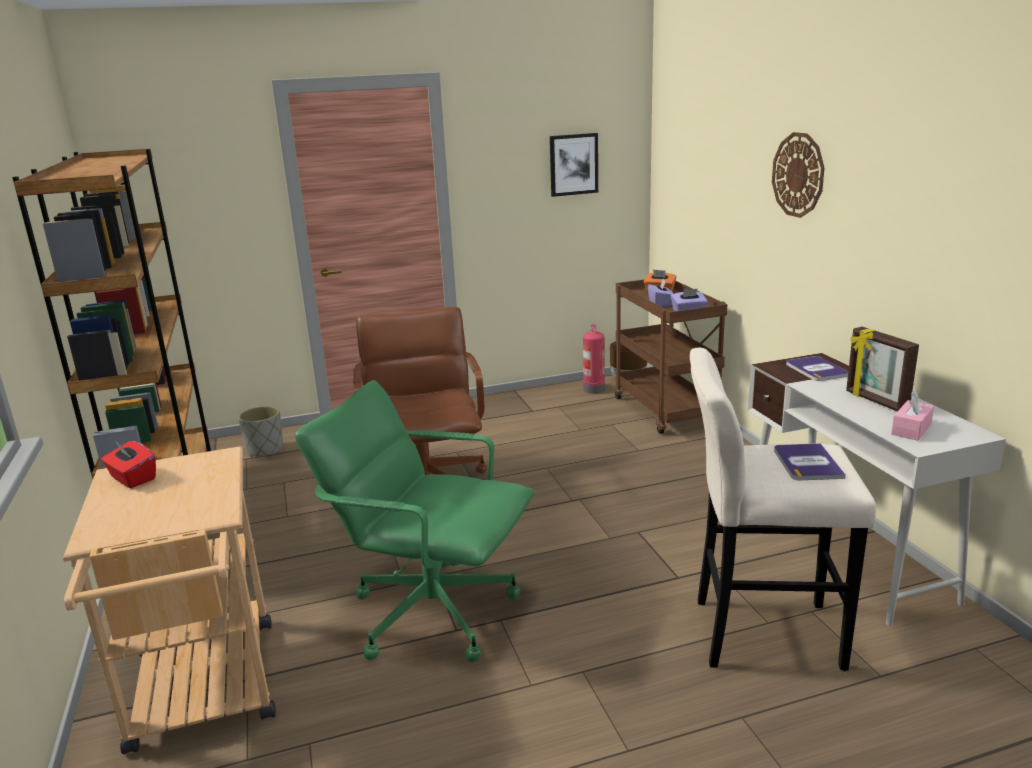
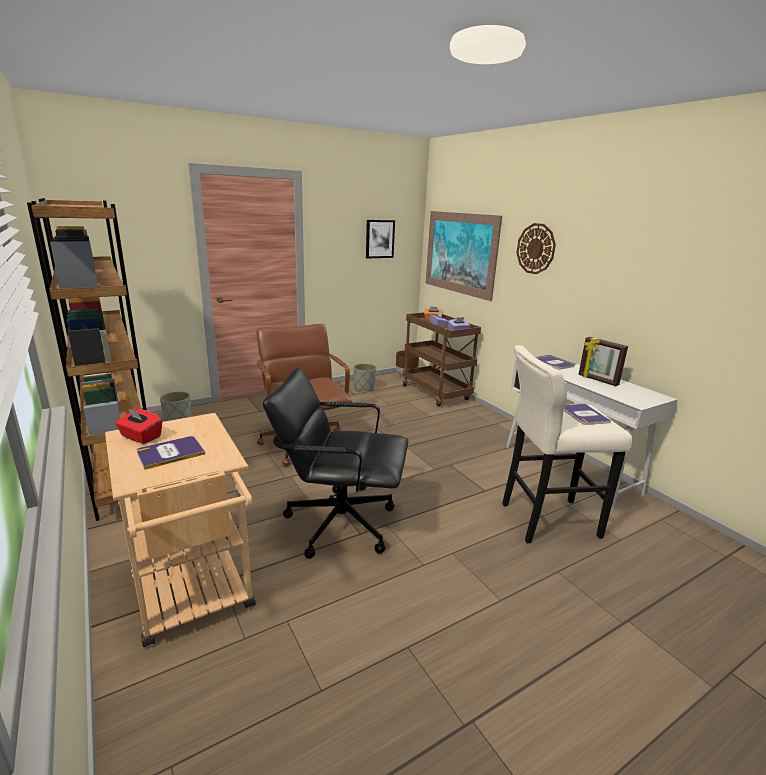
camera: 15 degrees left, 0 degrees up
(156, 502) = (170, 453): none -> book
(432, 611) = (339, 522): green office chair -> black office chair
(551, 402) = (364, 388): none -> grey planter
(593, 389) = (387, 380): fire extinguisher -> none
(698, 182) = (460, 253): none -> picture
(911, 429) = (627, 395): pink tissue box -> none

